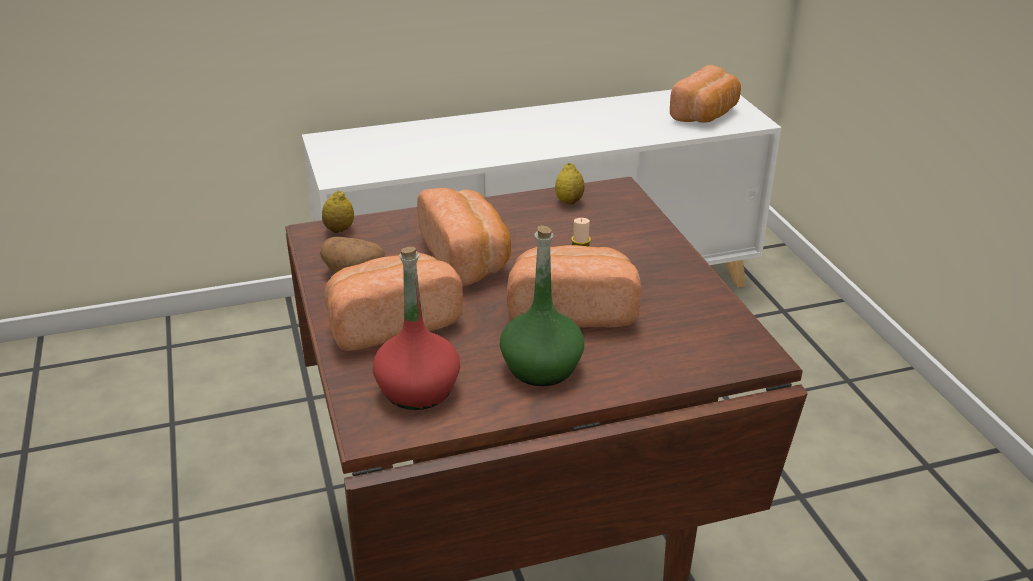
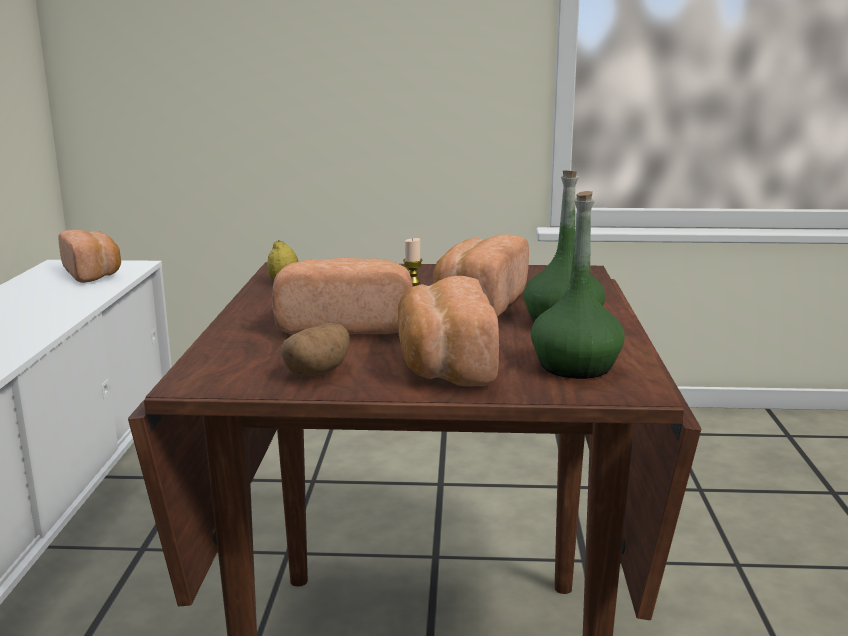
camera: 70 degrees left, 15 degrees down
(339, 230) = (203, 370): lemon -> none
(417, 390) = (575, 367): red bottle -> green bottle

